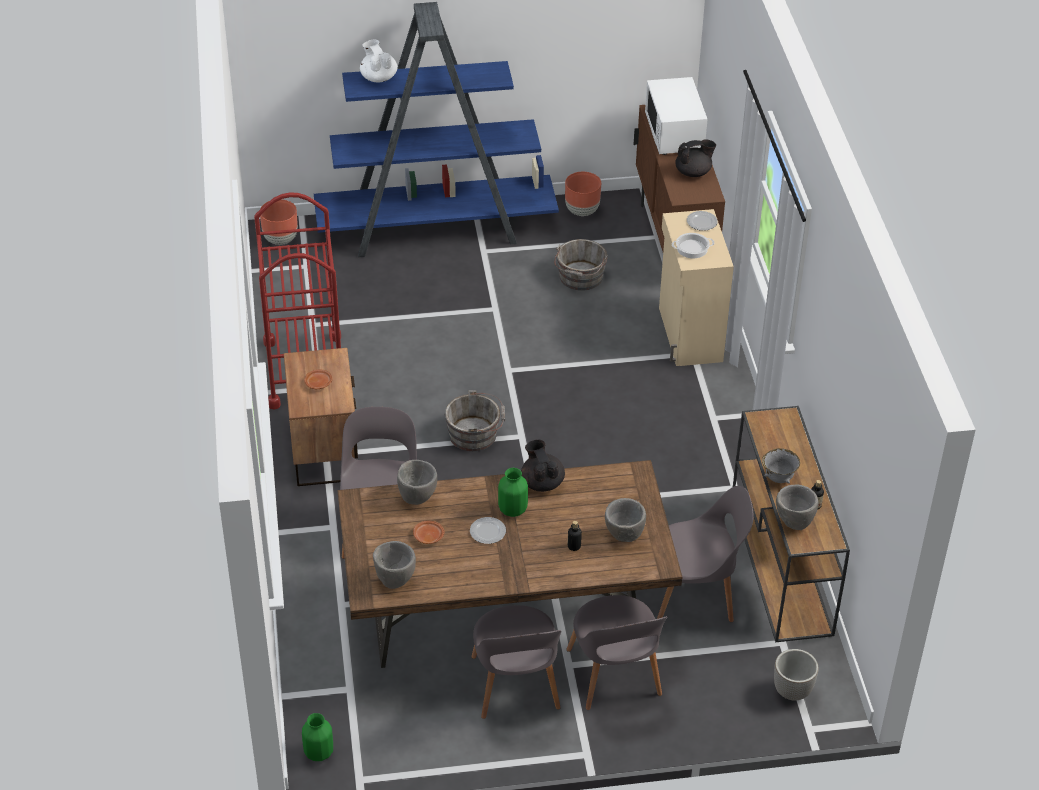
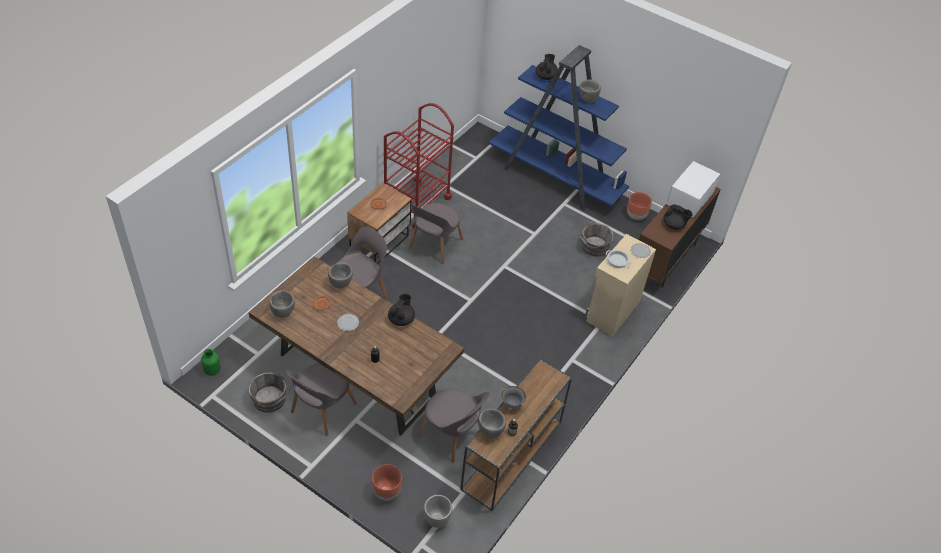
camera: 40 degrees right, 5 degrees up
(280, 239) = (480, 139): brown planter -> brown planter (386, 492)
(378, 77) = (546, 76): white teapot -> black teapot
(476, 434) = (452, 284): grey bucket -> grey bucket (270, 400)
(512, 510) = (372, 321): green vase -> none
(614, 676) = (368, 441): grey chair -> grey chair (434, 245)
(624, 536) = (403, 373): grey bowl -> grey bowl (587, 99)

